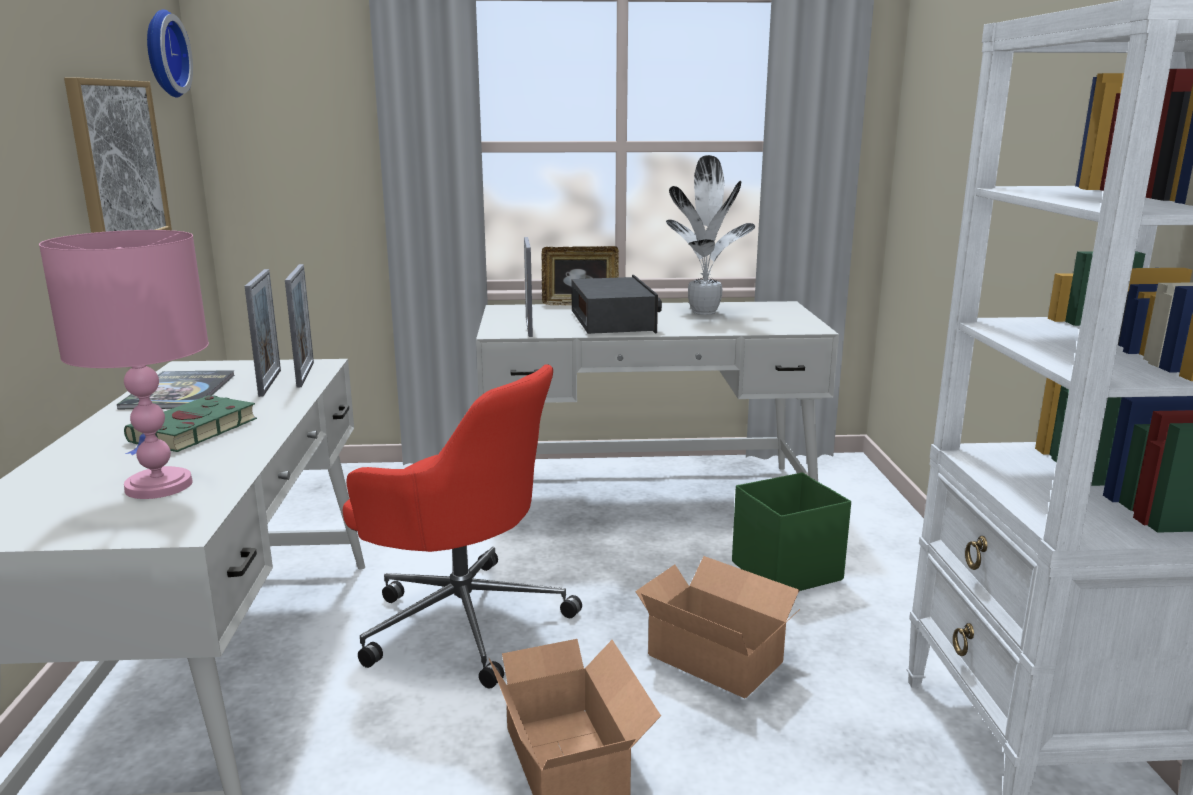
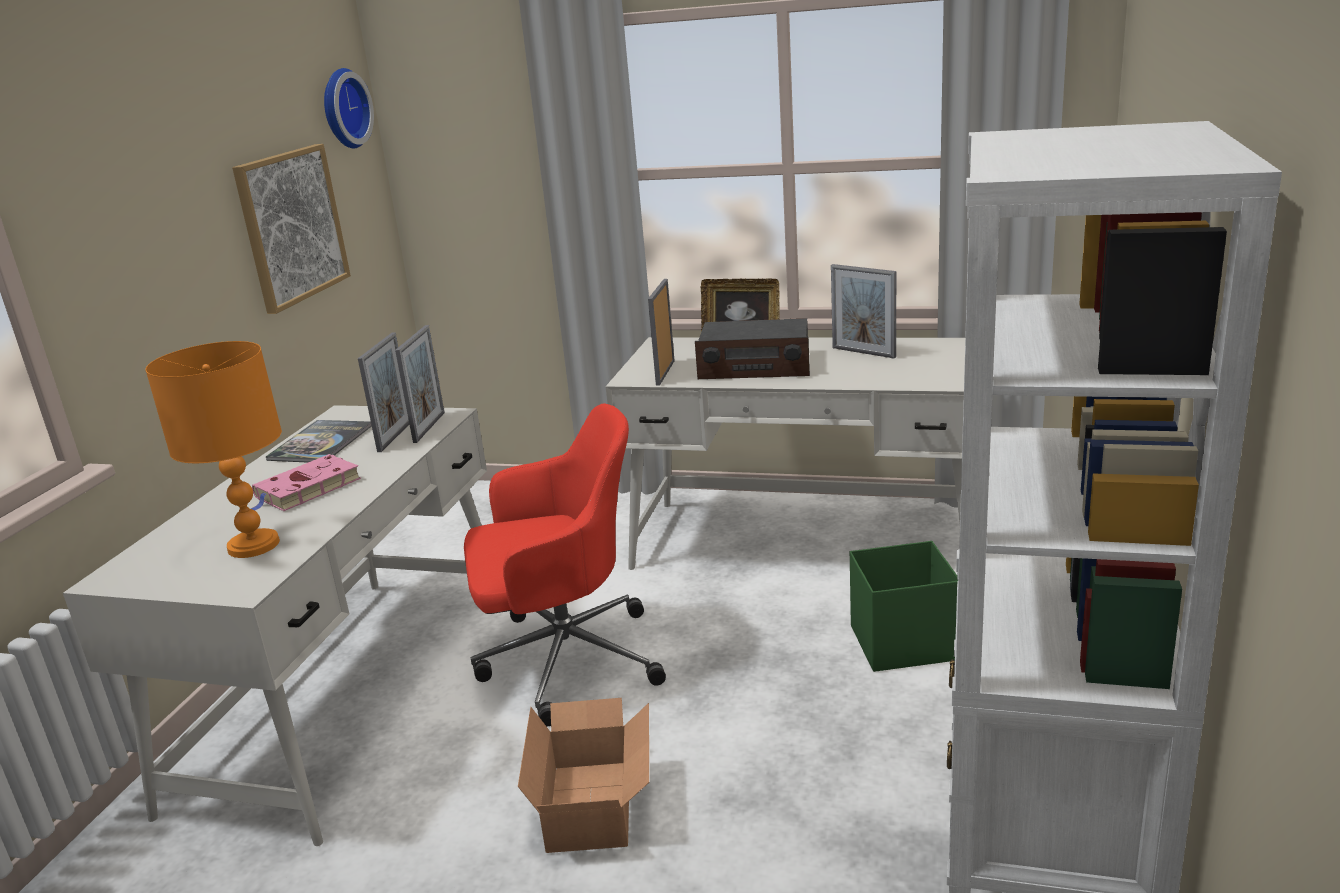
camera: 20 degrees right, 5 degrees up
(159, 485) = (254, 545): pink table lamp -> orange table lamp
(191, 432) = (306, 489): green book -> pink book
(462, 620) = (564, 660): red office chair -> red office chair turned 60 degrees counterclockwise
(613, 322) = (755, 366): radio -> radio turned 90 degrees clockwise
(704, 311) = (863, 352): potted plant -> picture frame
(715, 655) = (777, 725): cardboard box -> none

